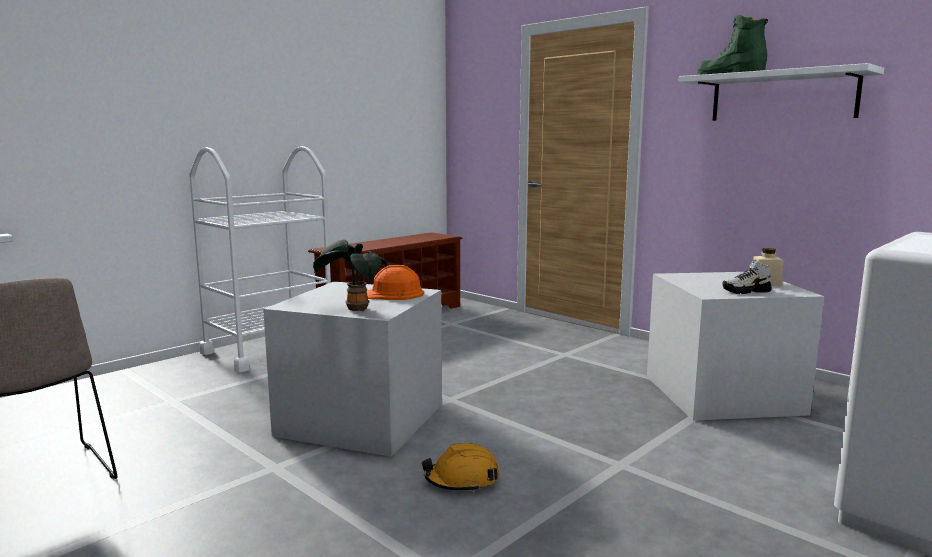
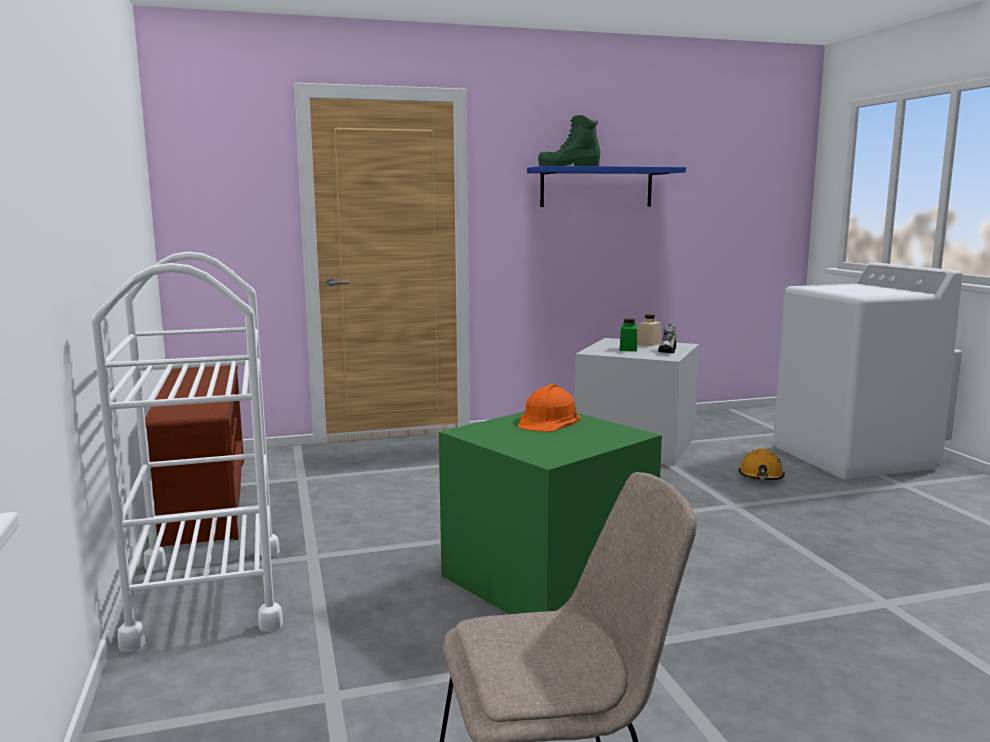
camera: 60 degrees left, 0 degrees up
(354, 309) = (601, 439): potted plant -> none
(364, 418) = (547, 577): grey storage box -> green storage box
(462, 480) = (726, 563): orange hard hat -> orange hard hat (761, 476)
(718, 281) = (628, 349): none -> green jar
(782, 96) = (596, 187): white shelf -> blue shelf

